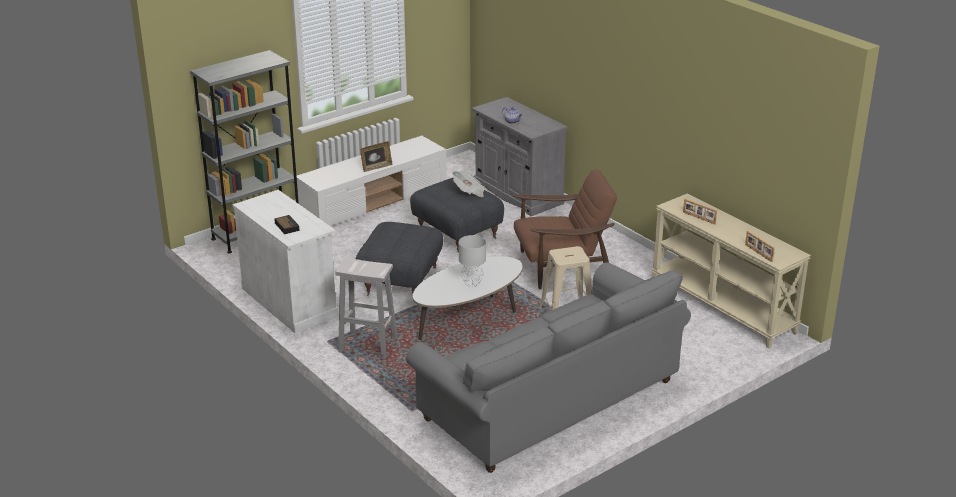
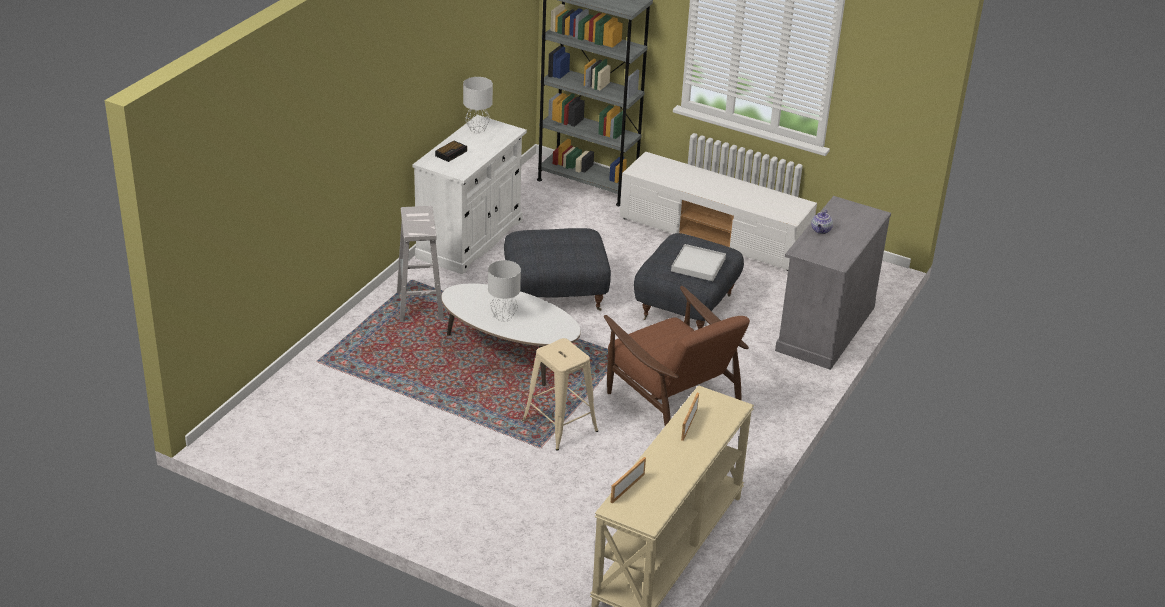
camera: 65 degrees right, 5 degrees up
(258, 209) = (477, 129): none -> grey table lamp
(376, 167) = (708, 193): picture frame -> none
(469, 192) = (698, 265): newspaper -> white tray
(548, 401) = (379, 448): grey sofa -> none

